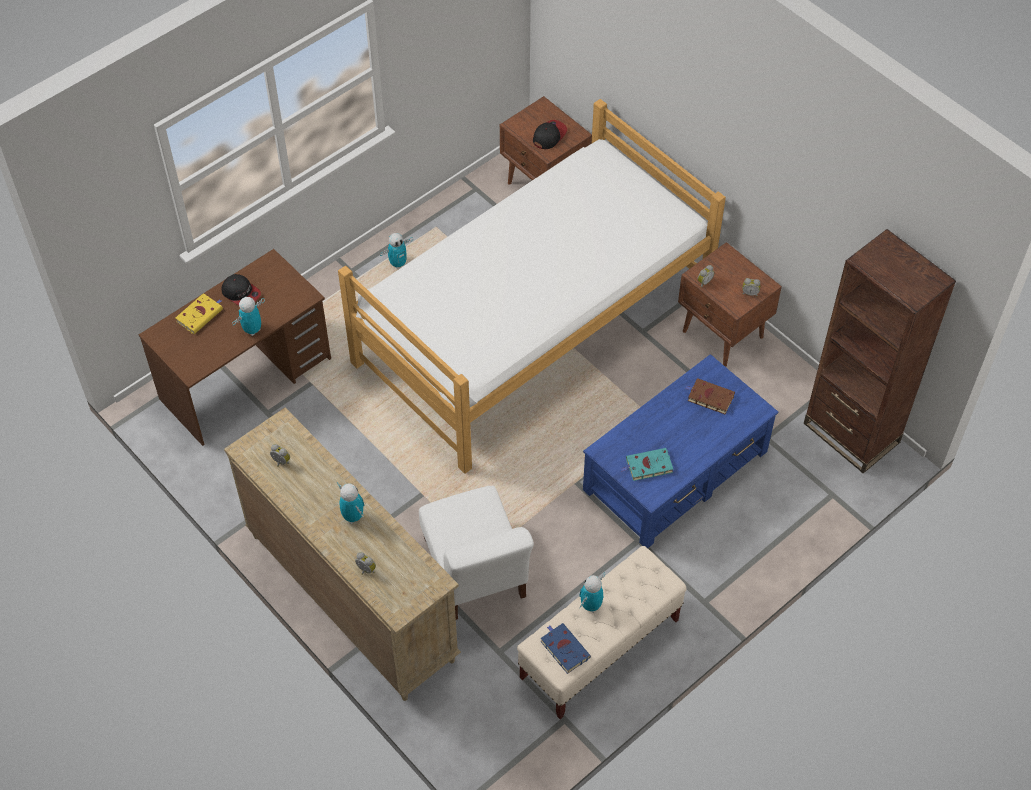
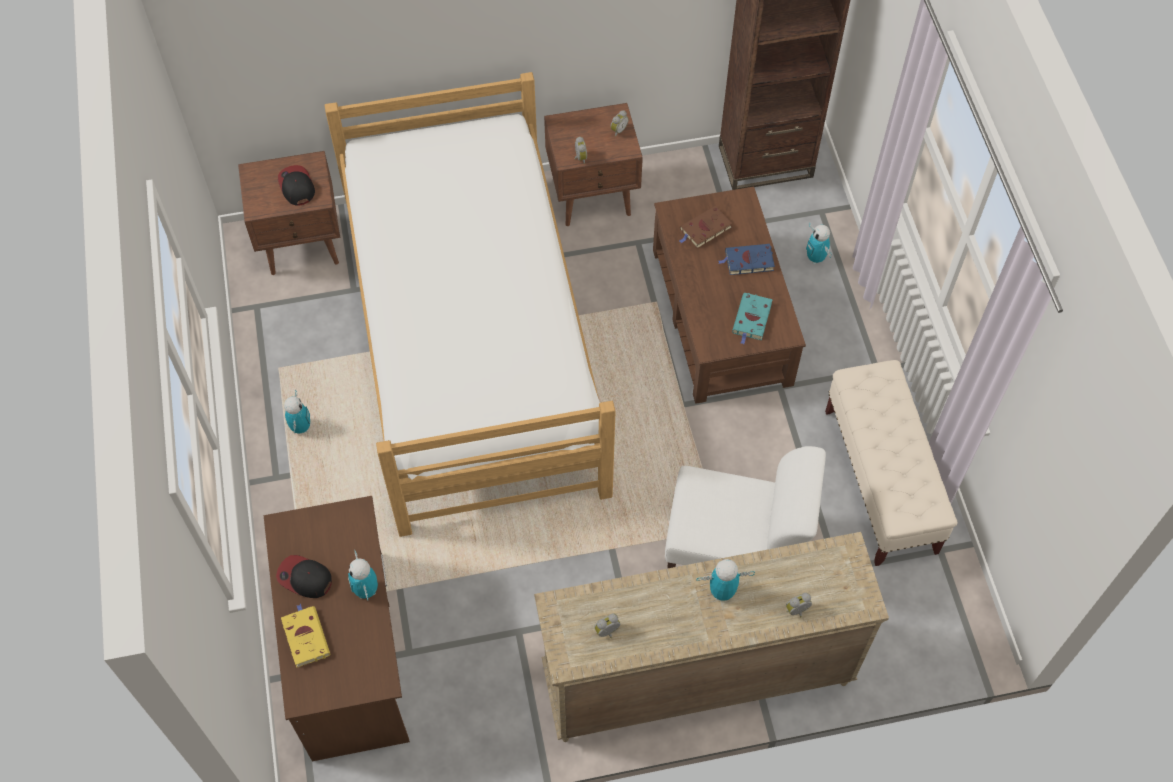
camera: 60 degrees left, 5 degrees up
(241, 293) = (304, 578): cap -> cap turned 135 degrees counterclockwise
(564, 648) = (916, 495): blue book -> blue book (747, 261)
(591, 605) = (880, 448): toy robot -> toy robot (815, 258)
(677, 470) = (722, 315): blue coffee table -> brown coffee table

